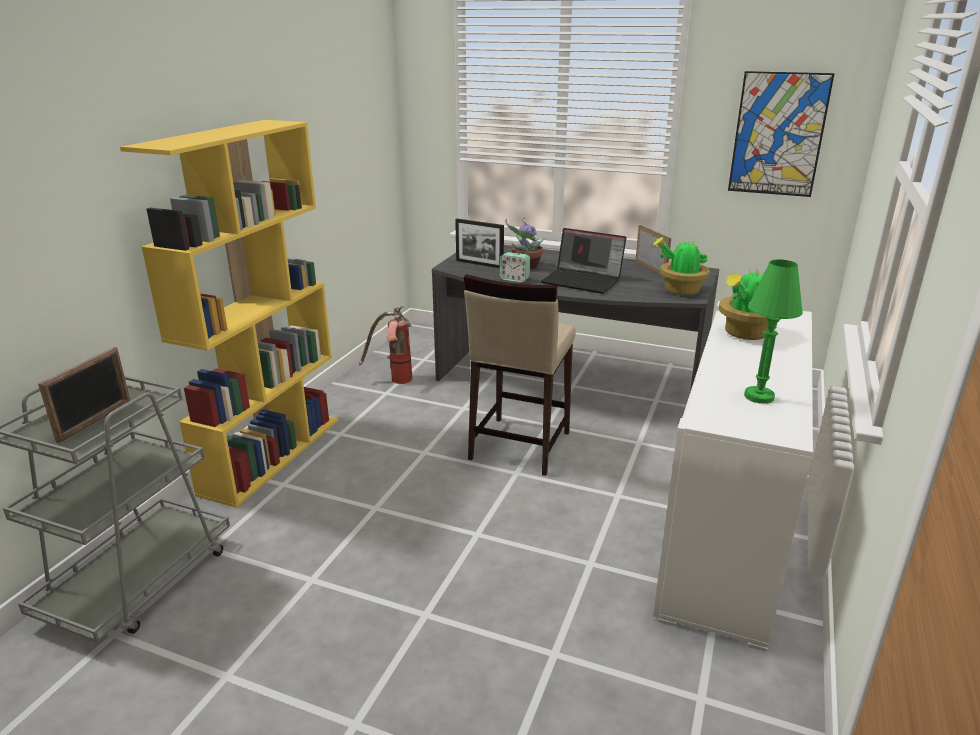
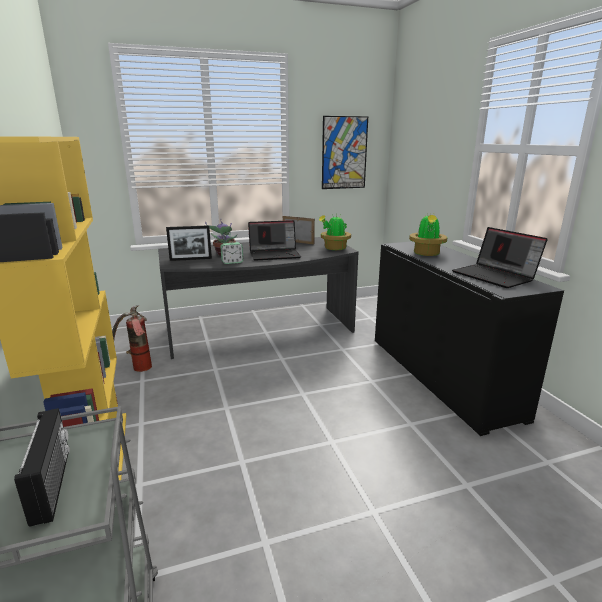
camera: 40 degrees left, 5 degrees down
(95, 421) = (53, 484): picture frame -> radio
(518, 446) = (282, 377): beige stool -> none
(725, 533) = (441, 376): white cabinet -> black cabinet
(759, 396) = (495, 276): green table lamp -> laptop

